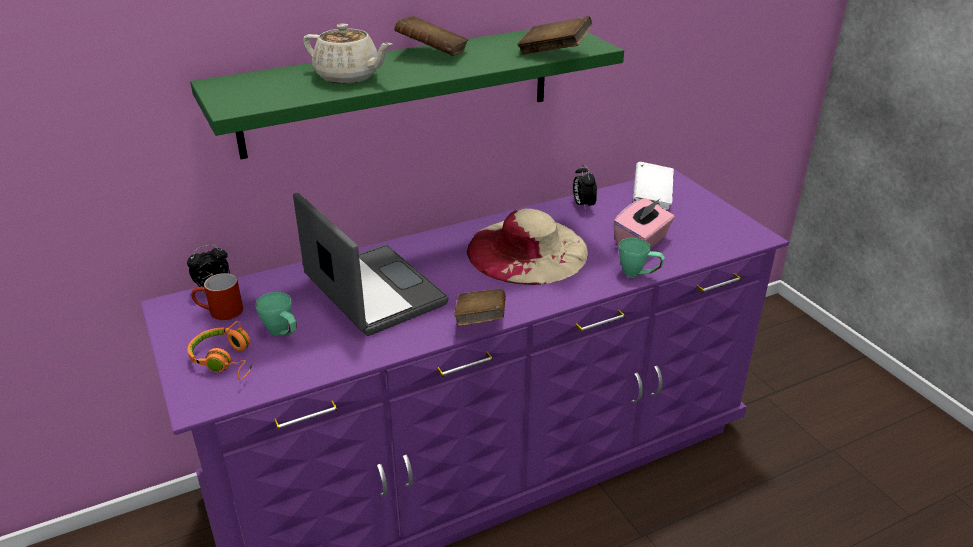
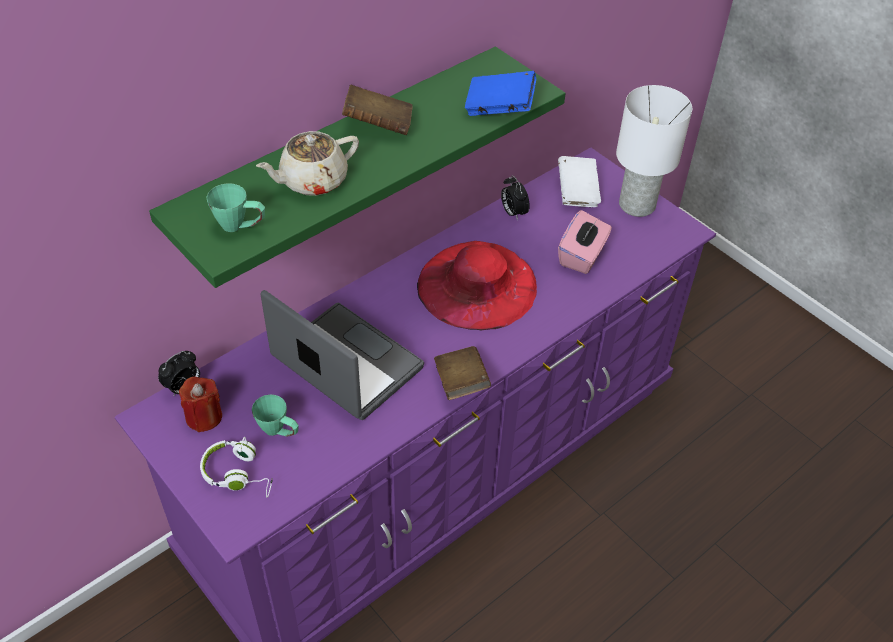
camera: 15 degrees left, 15 degrees up
(219, 312) = (204, 417): red mug -> red candle
(226, 360) = (239, 474): orange headphones -> white headphones
(349, 77) = (312, 181): beige teapot -> beige teapot turned 135 degrees clockwise
(527, 251) = (477, 285): beige hat -> red hat
(554, 53) = (499, 108): brown book -> blue book
(638, 274) = (589, 299): green mug -> green mug (241, 227)
(711, 212) = (638, 205): none -> white table lamp

